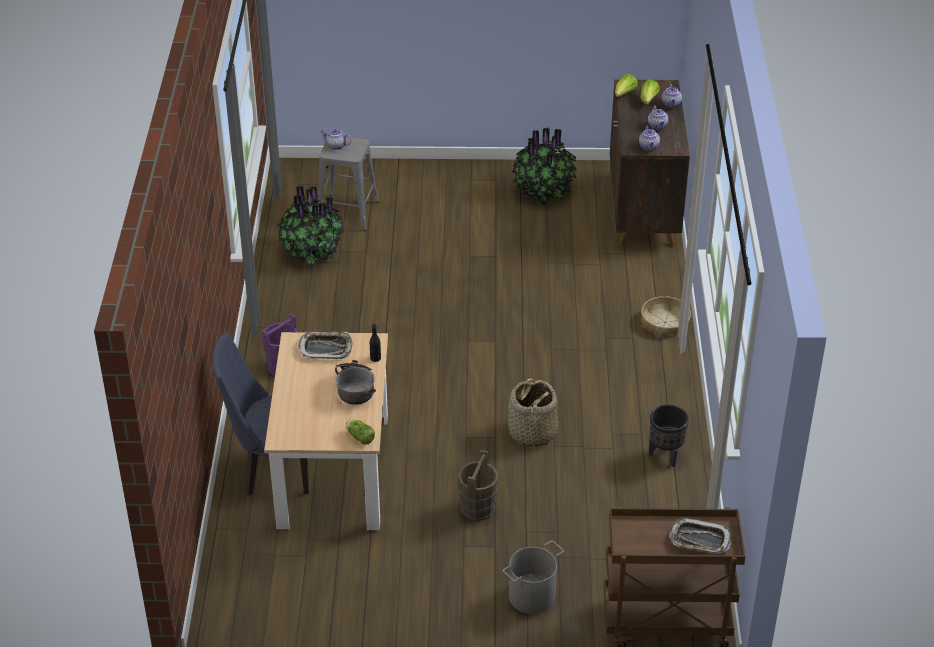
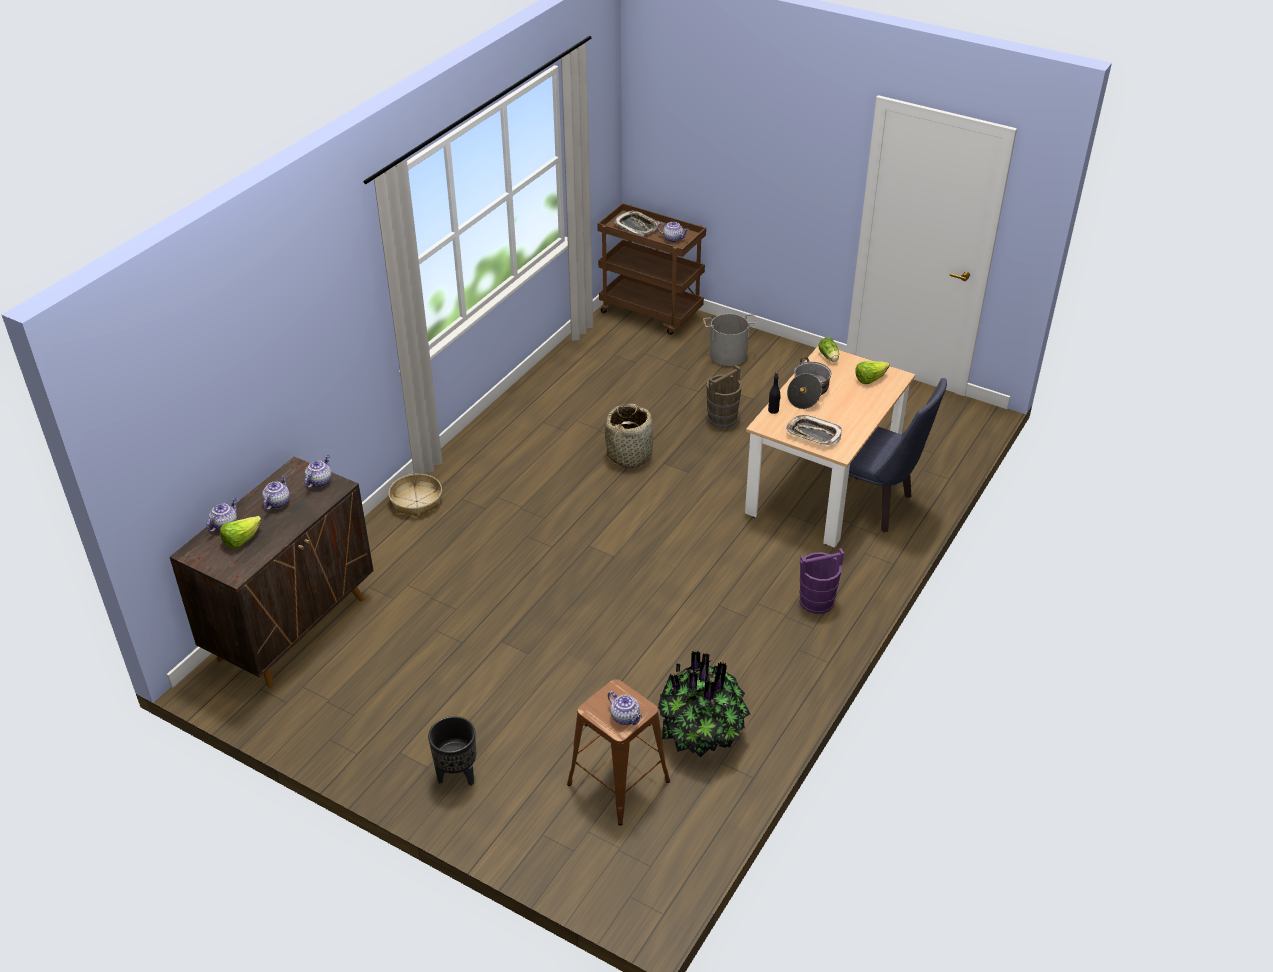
camera: 150 degrees left, 0 degrees up
(347, 212) = (619, 781): grey stool -> brown stool
(544, 192) = (363, 706): potted plant -> none
(624, 94) = (255, 560): lettuce -> lettuce (870, 379)
(641, 537) = (673, 239): none -> teapot
(665, 455) = (541, 401): black planter -> black planter (456, 775)

